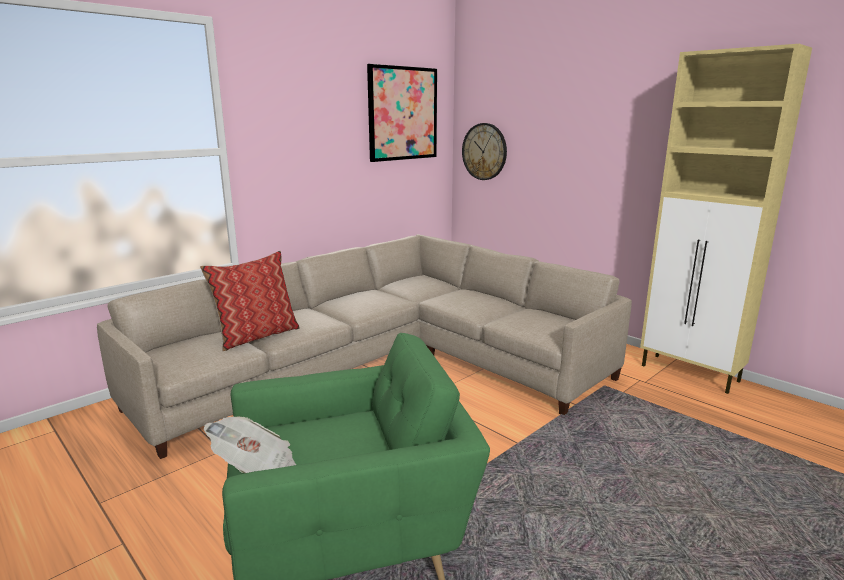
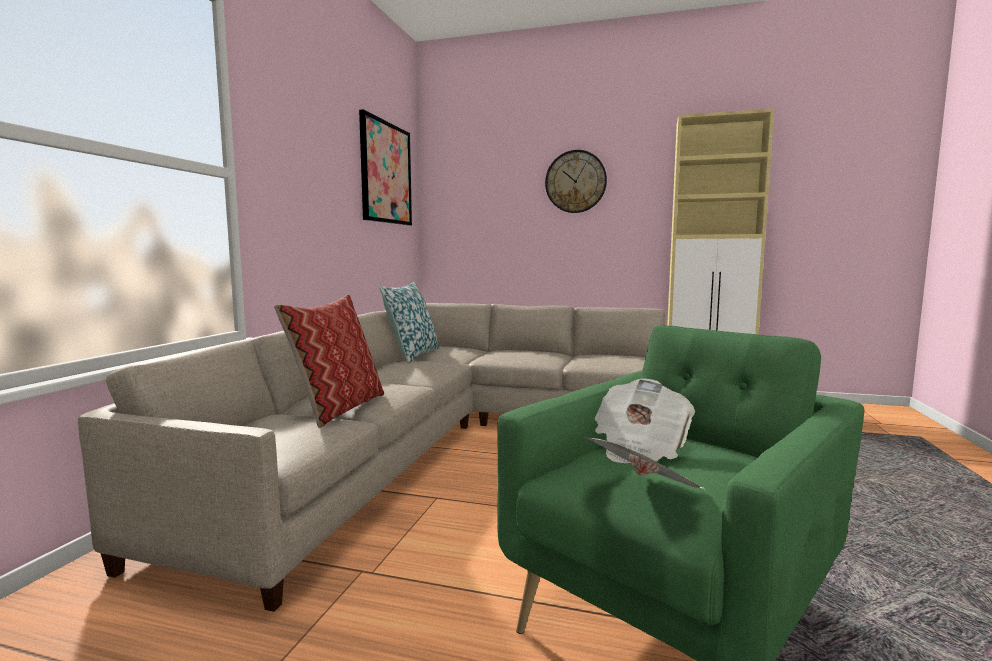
camera: 30 degrees left, 10 degrees down
(331, 428) = (639, 447): none -> newspaper
(385, 285) = (412, 355): none -> pillow
(484, 151) = (461, 220): wall clock -> wall clock (575, 181)

